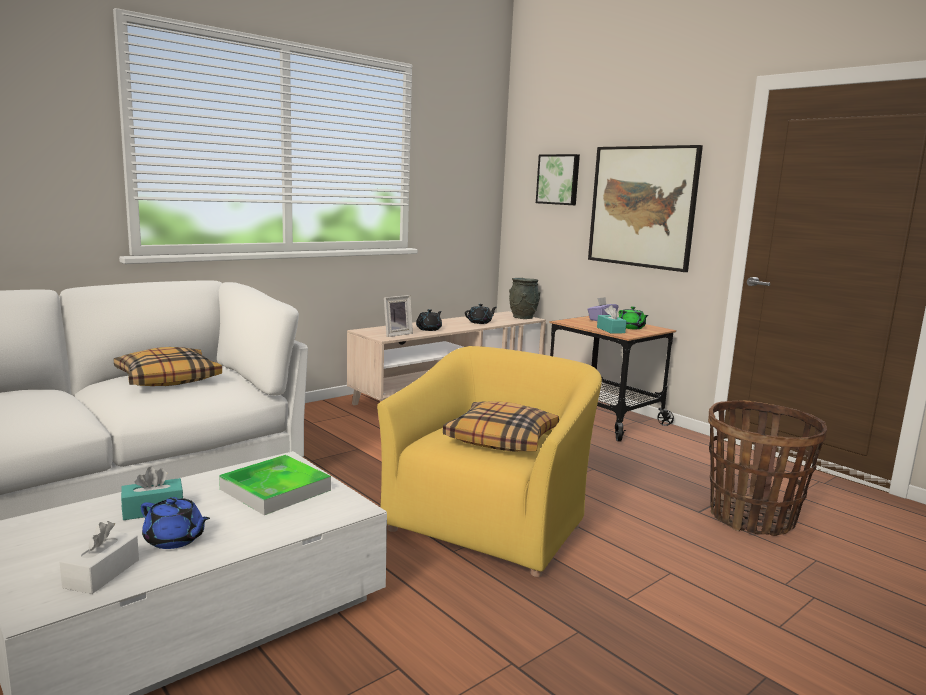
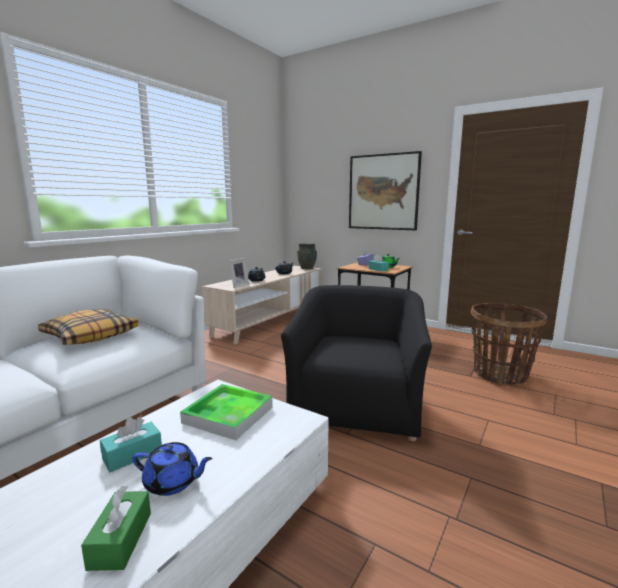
camera: 15 degrees left, 0 degrees up
(102, 573) = (120, 540): white tissue box -> green tissue box
(490, 522) = (356, 406): yellow armchair -> black armchair
(502, 439) = (366, 347): pillow -> none
(559, 179) = (323, 179): picture -> none

